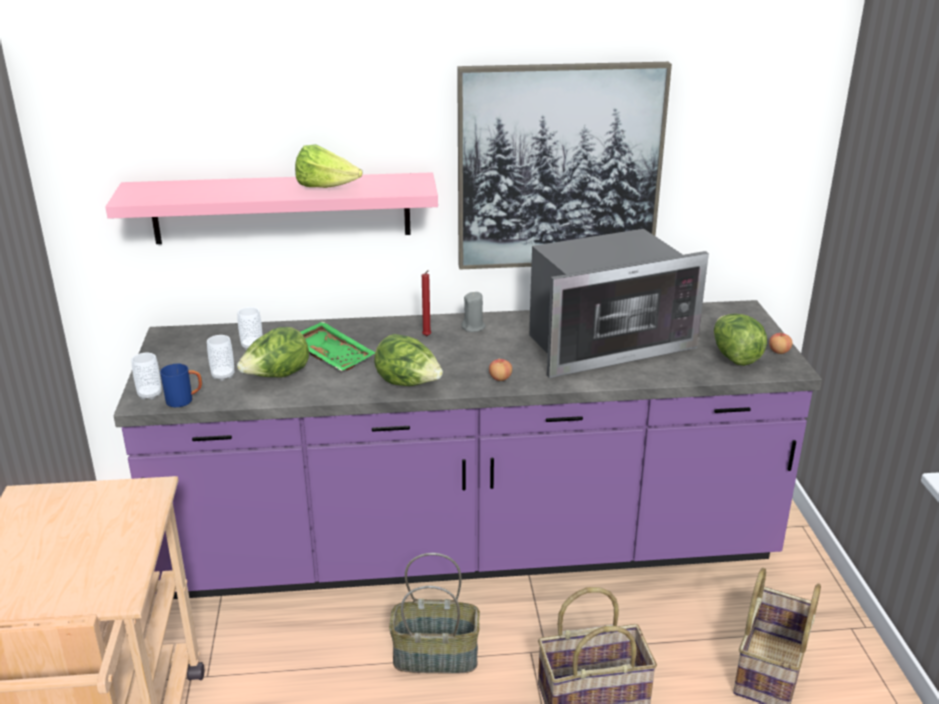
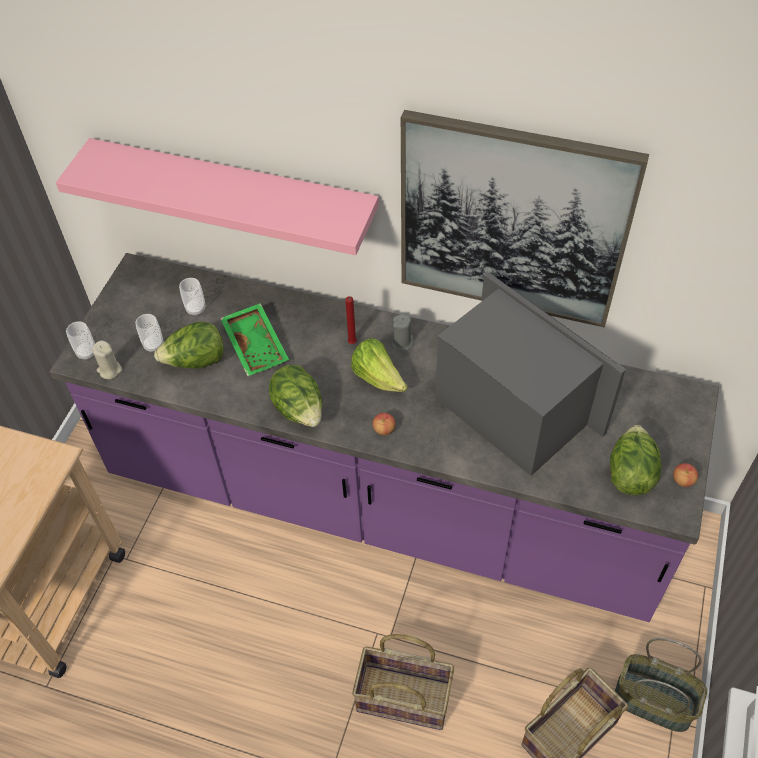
camera: 25 degrees right, 25 degrees up
(185, 400) = (109, 370): blue mug -> beige candle
(326, 188) = (259, 202): lettuce -> lettuce (378, 378)
(436, 655) = (301, 606): basket -> basket (654, 700)
(604, 343) = (512, 408): microwave -> microwave turned 135 degrees counterclockwise

